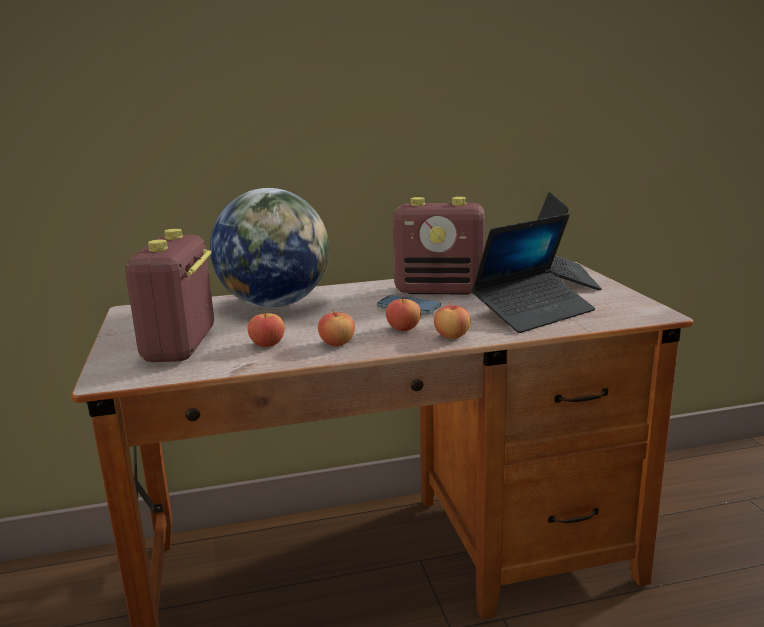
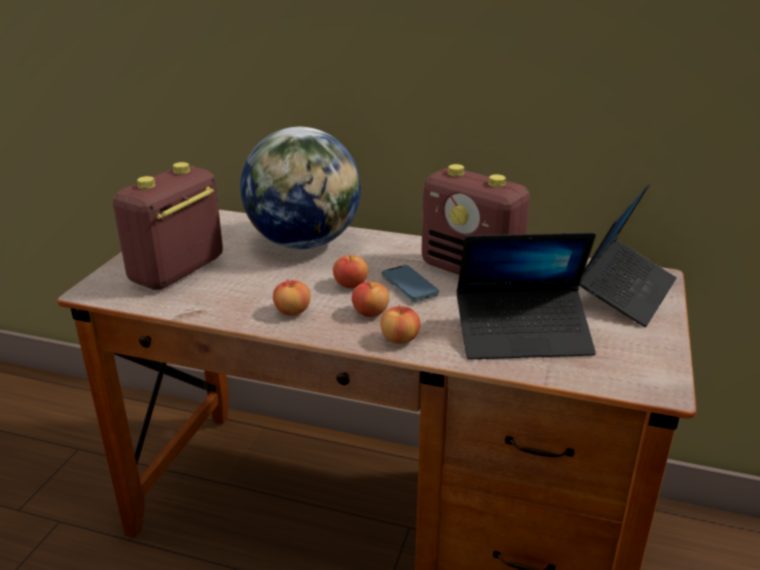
camera: 30 degrees right, 10 degrees up
(267, 344) = (239, 292): apple -> apple (350, 284)

